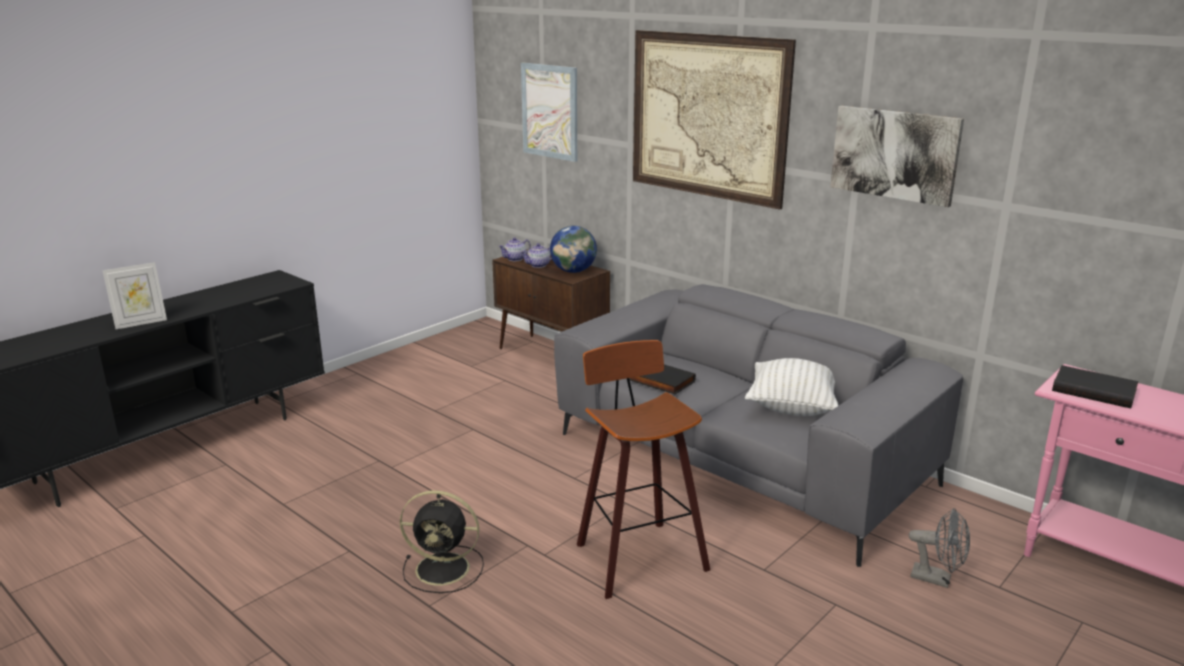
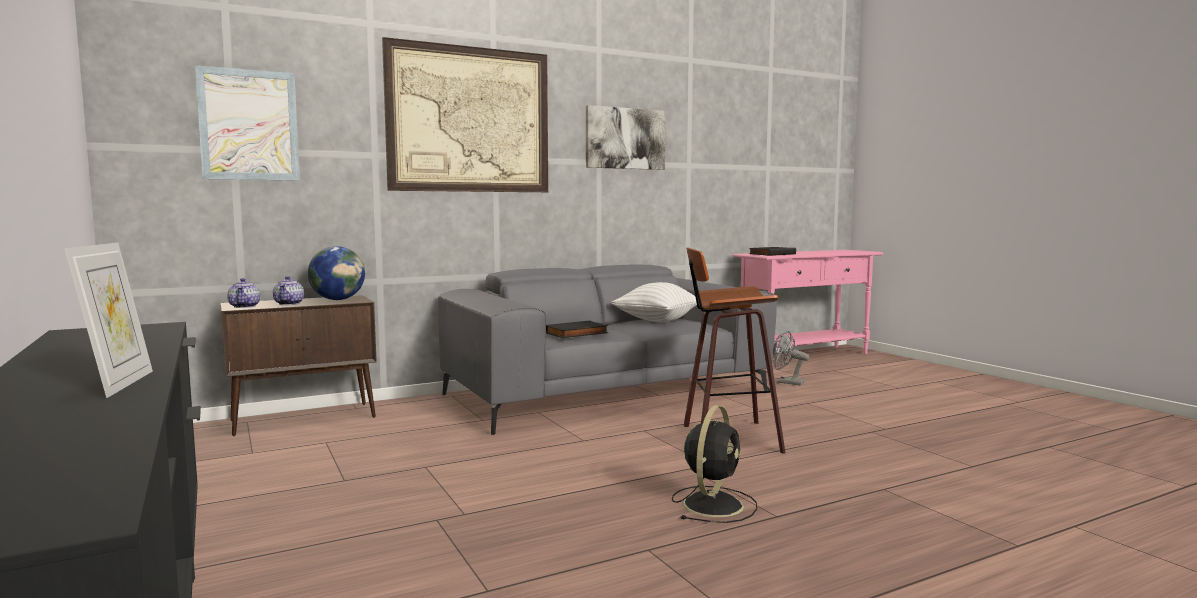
camera: 70 degrees left, 15 degrees down
(937, 579) = (786, 382): grey fan -> grey fan turned 105 degrees counterclockwise

